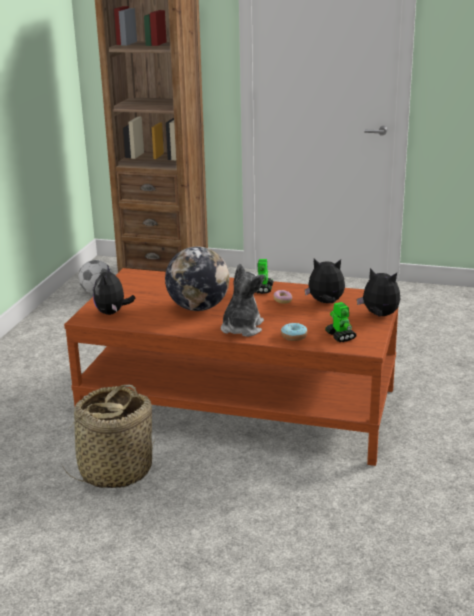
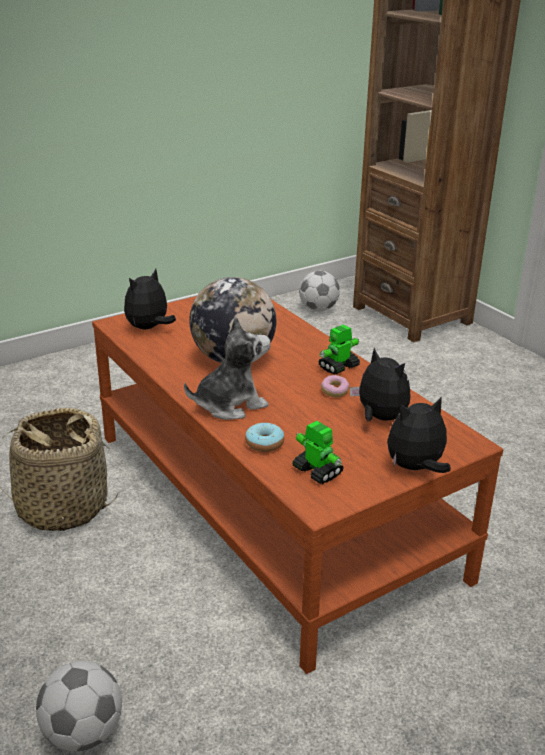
camera: 40 degrees right, 5 degrees up
(312, 551) = (83, 733): none -> football
(340, 336) = (317, 471): toy robot -> toy robot turned 60 degrees counterclockwise
(379, 315) = (415, 468): plush toy -> plush toy turned 90 degrees counterclockwise

